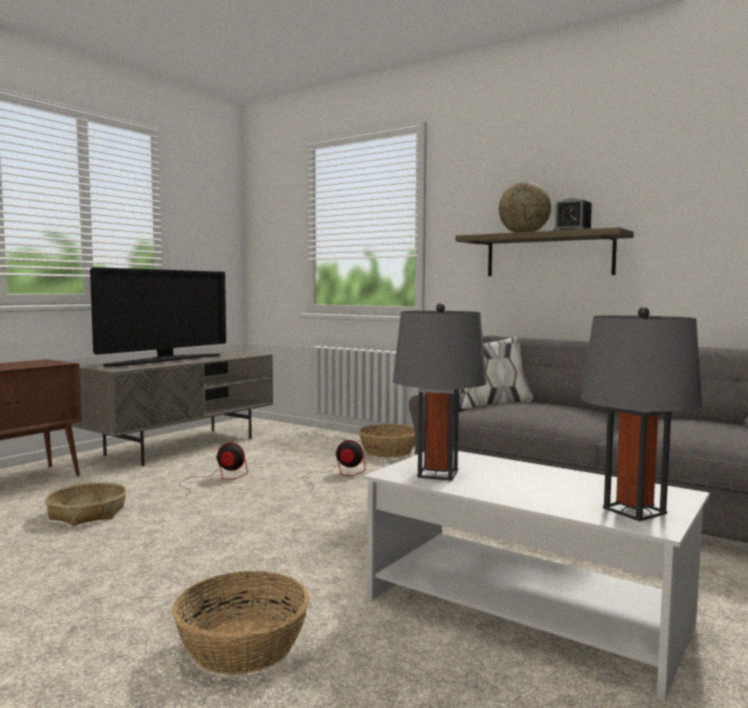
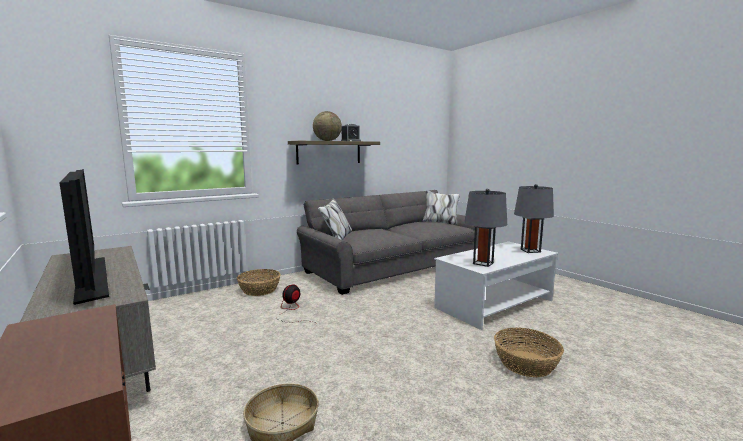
camera: 70 degrees left, 5 degrees up
(217, 479) = (249, 353): fan -> none

